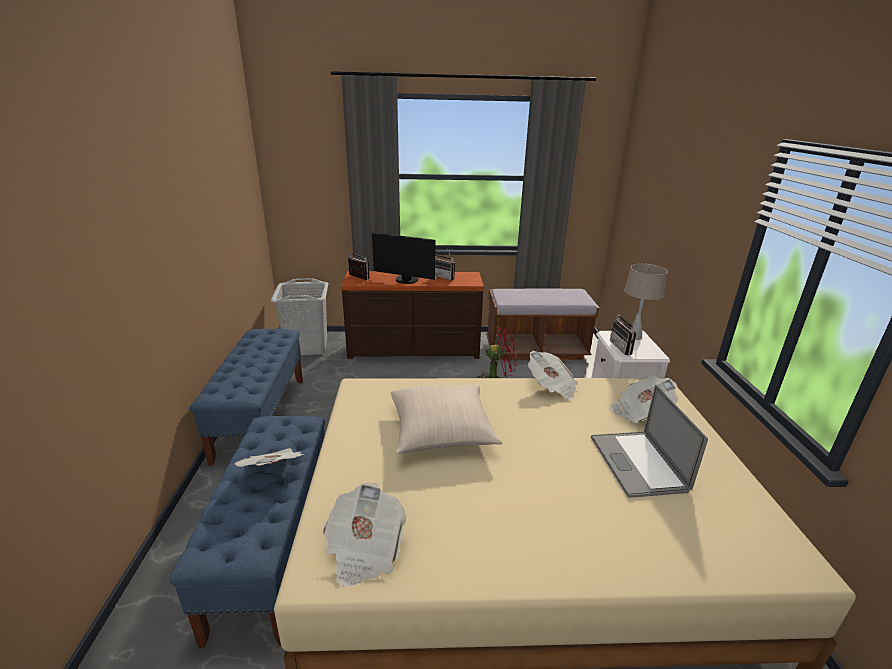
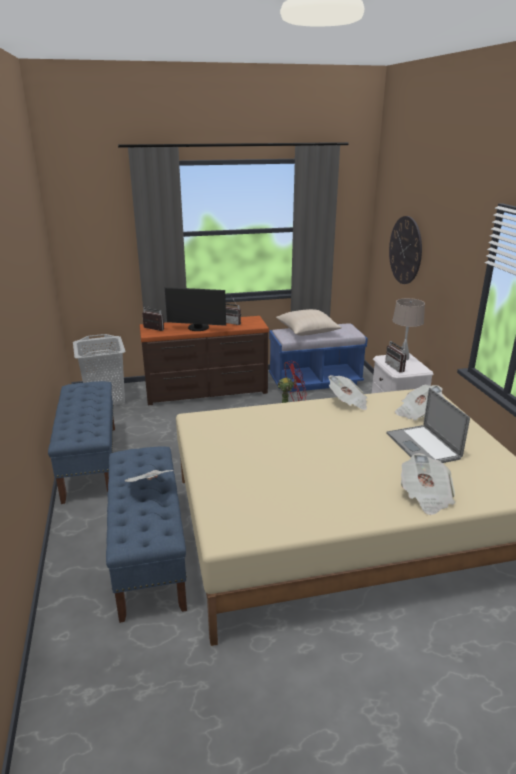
camera: 10 degrees left, 0 degrees up
(364, 550) = (251, 520): newspaper -> newspaper (425, 496)
(442, 431) = (275, 442): beige pillow -> beige pillow (307, 331)
(536, 350) = (315, 381): brown bench -> blue bench
(653, 207) = (405, 250): none -> wall clock

